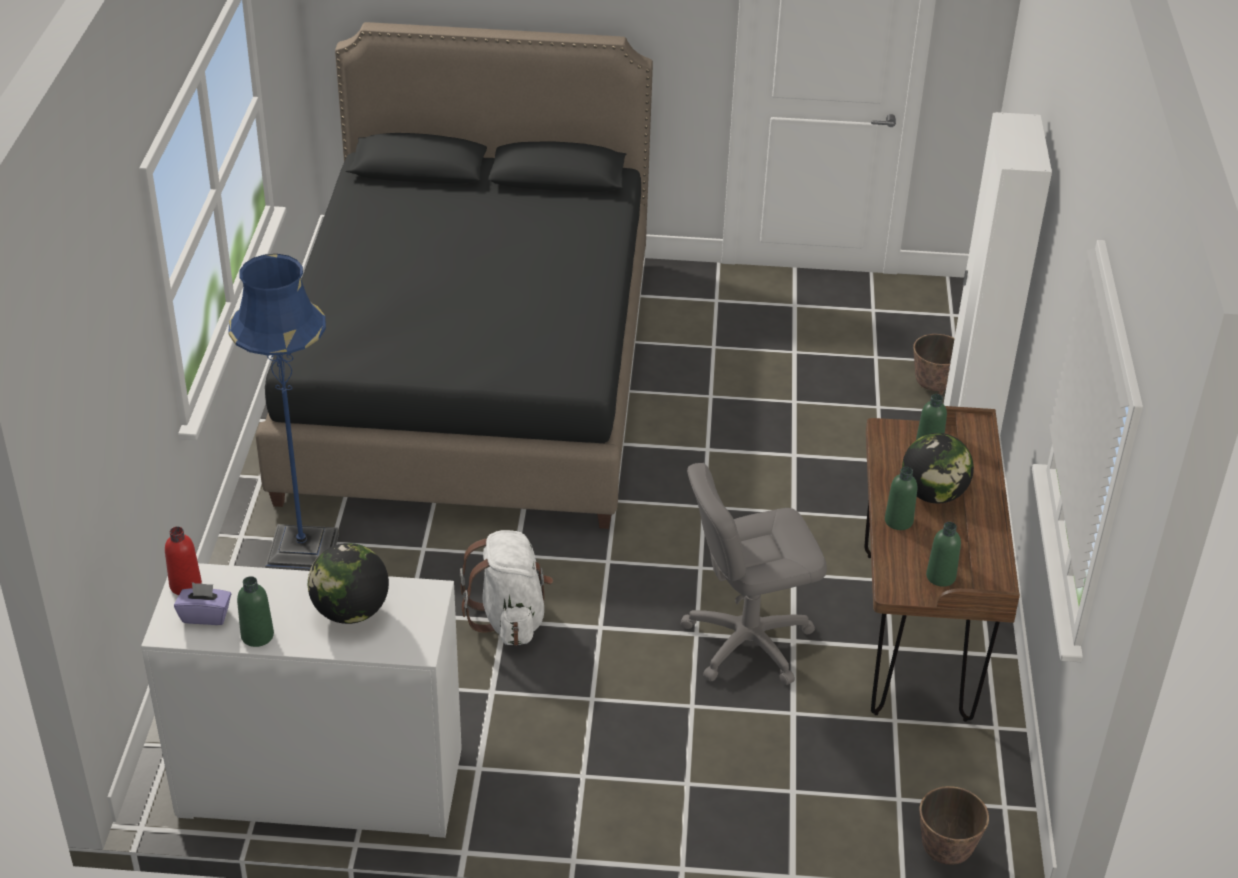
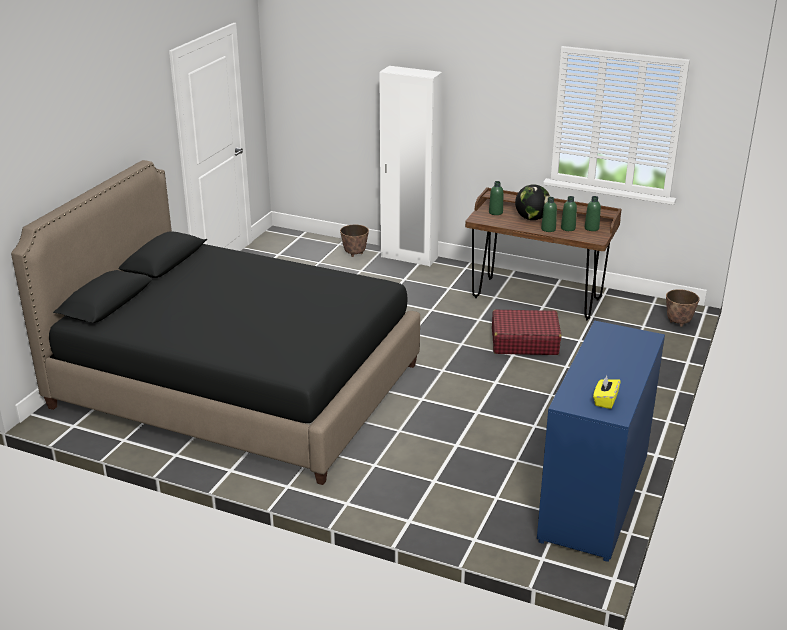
camera: 70 degrees left, 10 degrees down
(185, 585) = (574, 405): red bottle -> none
(205, 615) = (605, 400): purple tissue box -> yellow tissue box
(257, 635) = (628, 385): green bottle -> green bottle (568, 228)
(303, 553) = (379, 478): blue floor lamp -> none
(321, 785) = (594, 498): white dresser -> blue dresser
(351, 612) = (613, 353): globe -> none
(510, 618) = (476, 410): white backpack -> none
(747, 641) = (524, 342): grey office chair -> red suitcase

